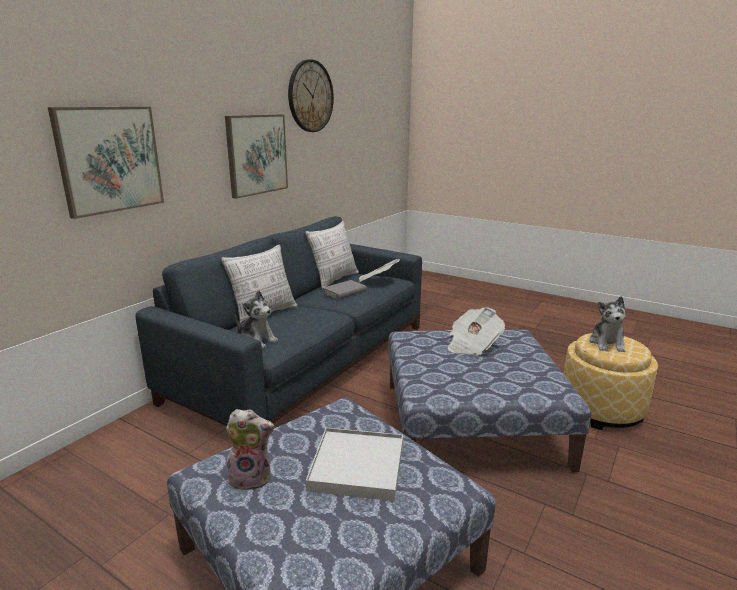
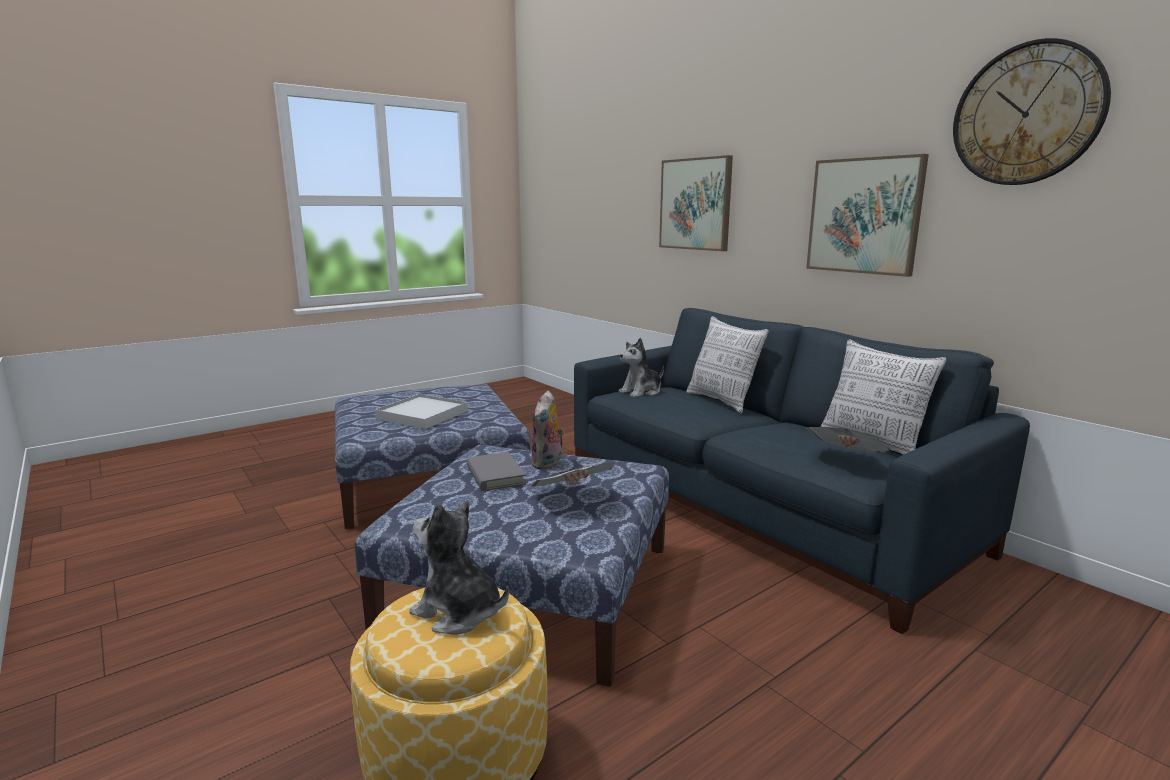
camera: 110 degrees right, 5 degrees down
(251, 478) = (452, 393): plush toy -> plush toy (548, 464)
(345, 292) = (785, 434): grey book -> grey book (495, 475)

